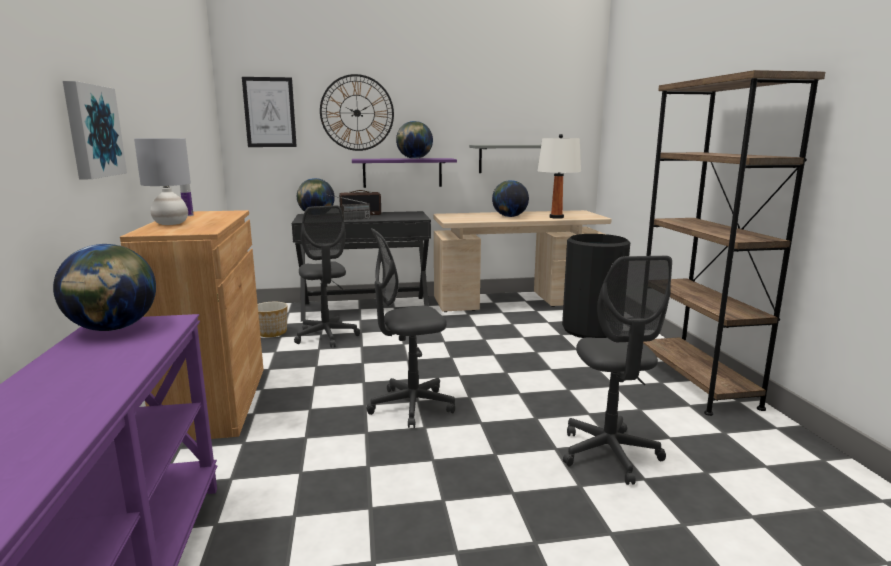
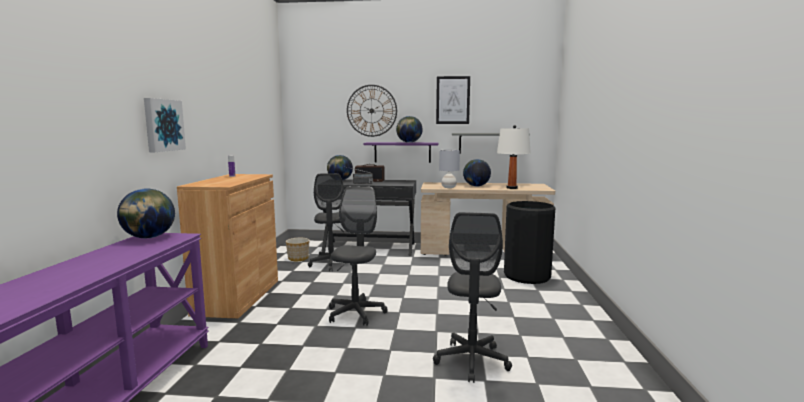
camera: 15 degrees right, 5 degrees down
(171, 223) = (214, 180): grey table lamp -> grey table lamp (449, 187)
(269, 112) = (314, 111): picture -> picture (453, 100)
(411, 406) = (355, 313): grey office chair -> grey office chair turned 105 degrees clockwise
(693, 381) = (581, 320): brown bookcase -> none

